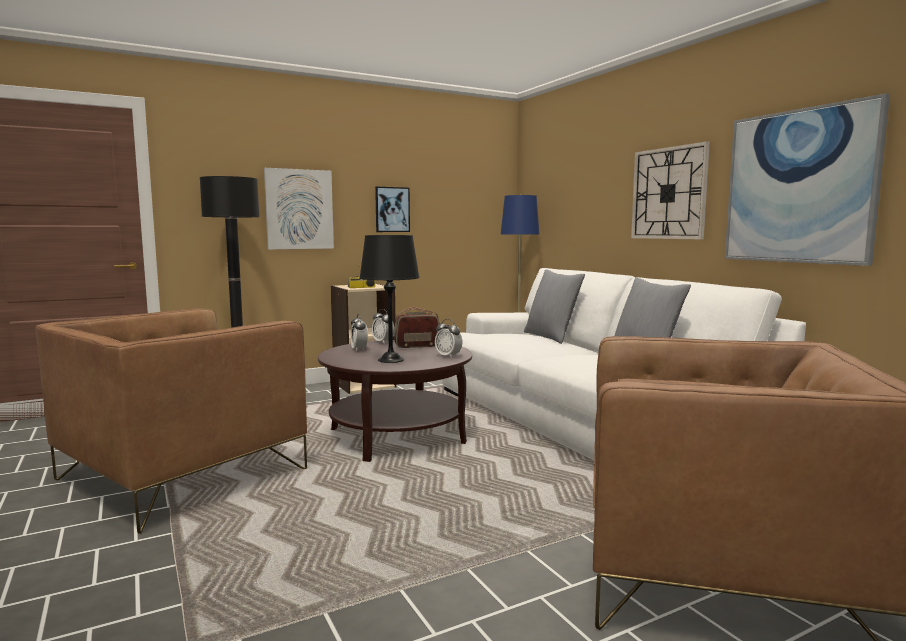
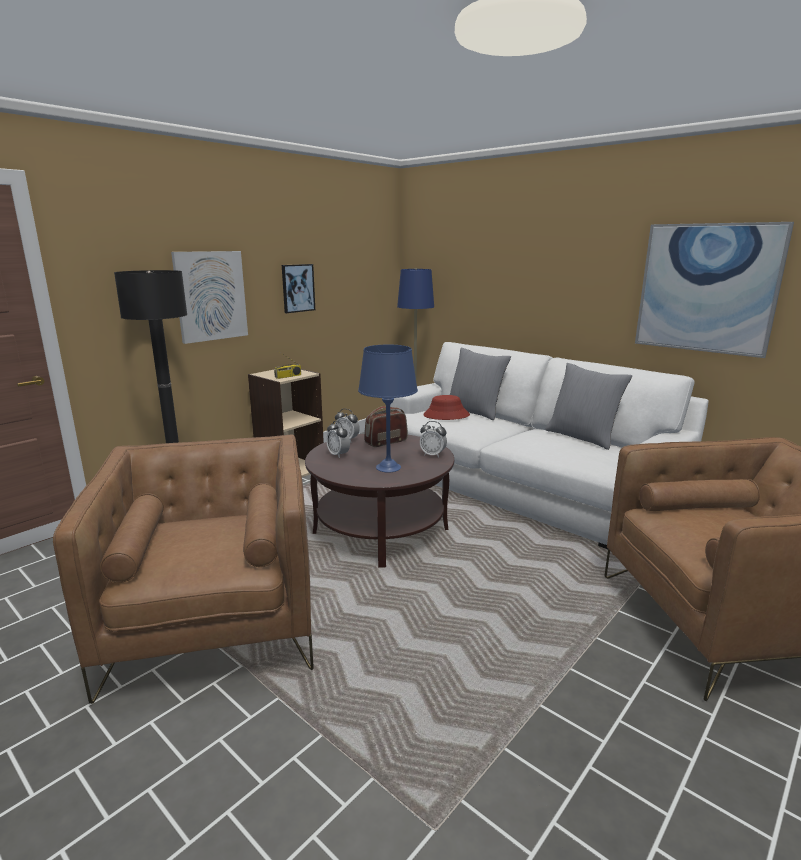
camera: 20 degrees left, 10 degrees up
(182, 475) = (215, 621): brown armchair -> brown armchair turned 150 degrees clockwise
(390, 360) = (388, 467): black table lamp -> blue table lamp
(511, 336) = (446, 415): none -> red hat
(669, 193) = (578, 281): wall clock -> none

